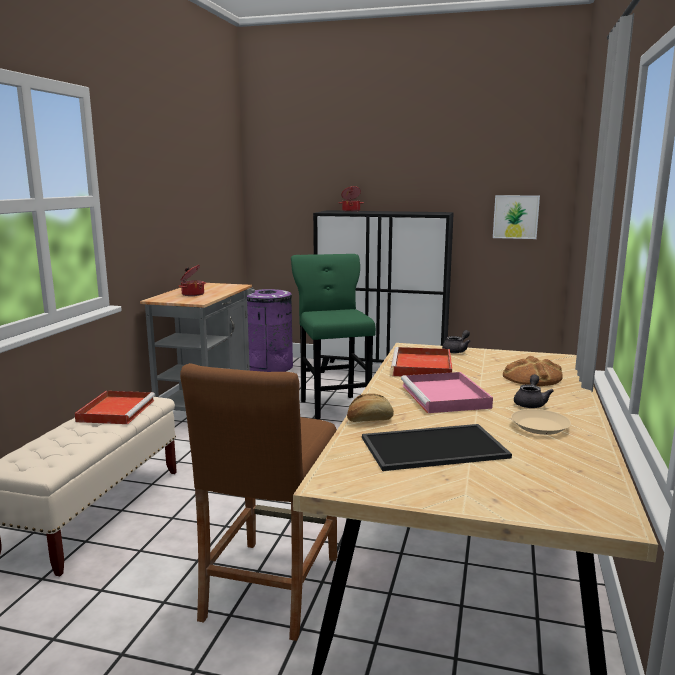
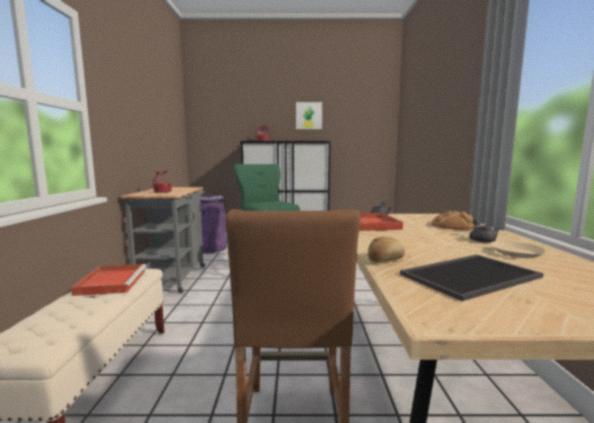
camera: 15 degrees left, 5 degrees down
(446, 397) = (418, 240): pink tray -> none
(515, 217) = (364, 144): picture -> picture (308, 115)

